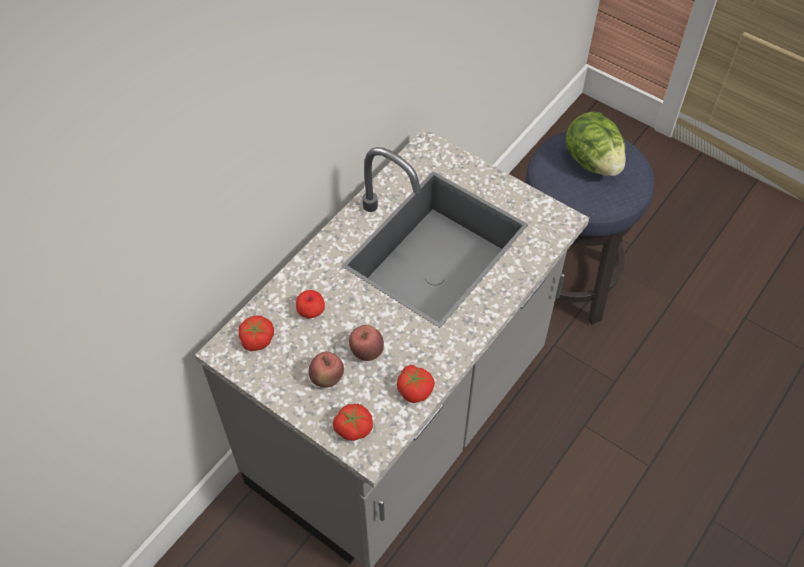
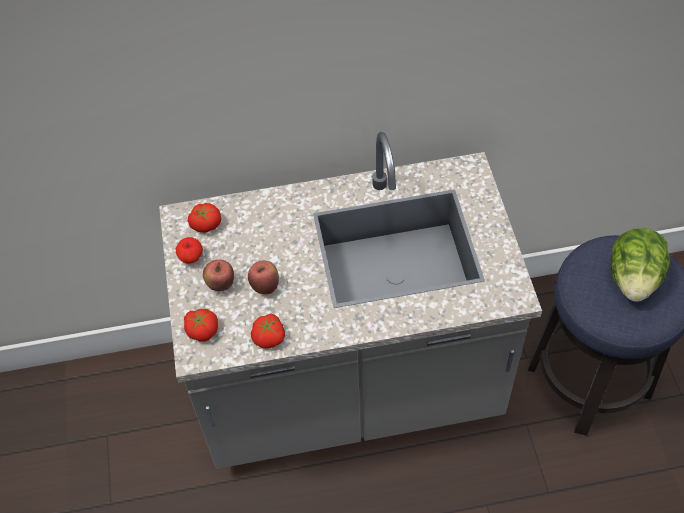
camera: 45 degrees right, 0 degrees up
(311, 312) = (259, 231): apple -> apple (191, 258)

